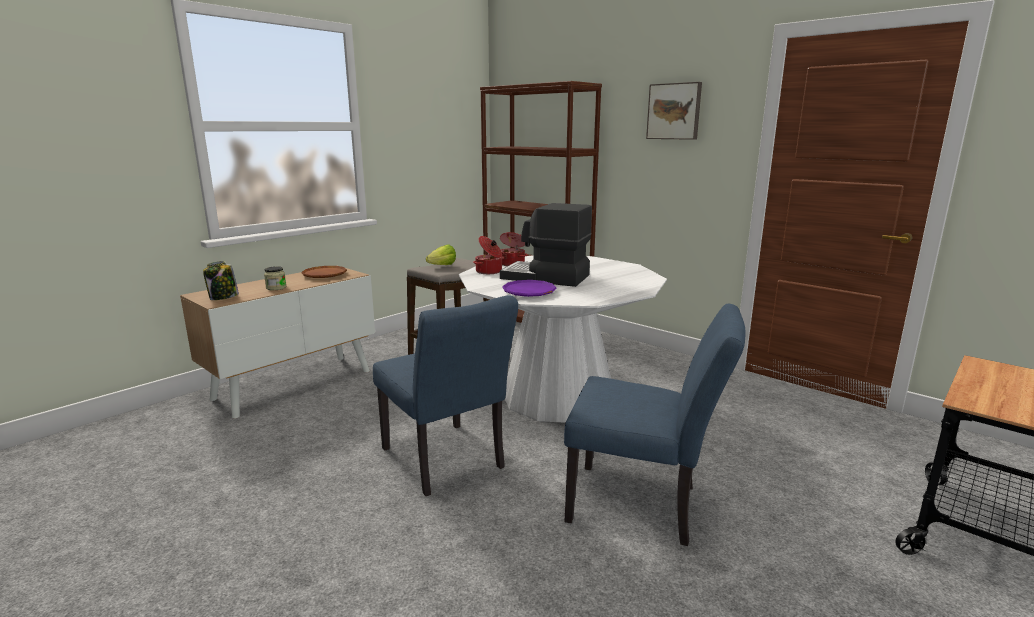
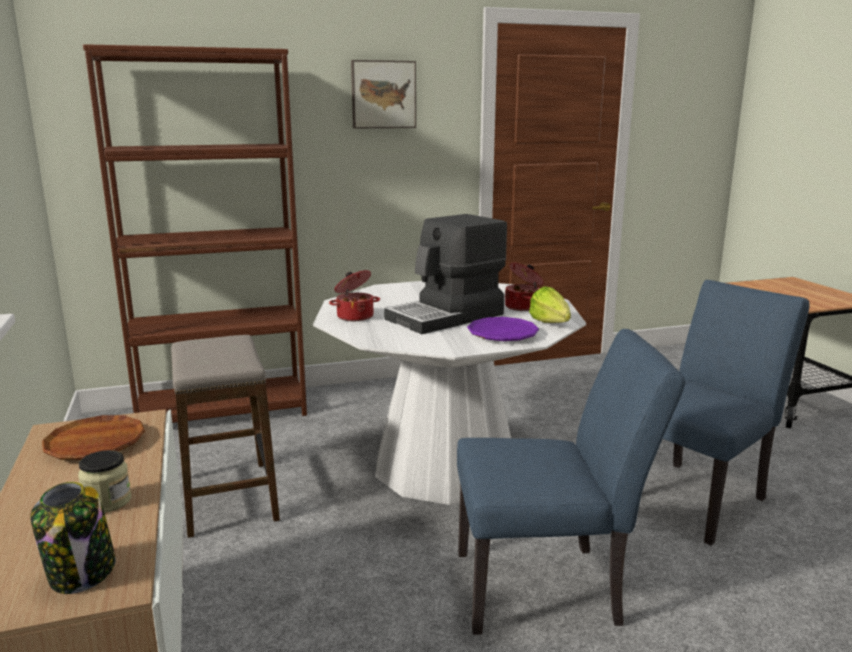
camera: 60 degrees left, 0 degrees up
(439, 266) = (208, 359): lettuce -> lettuce (552, 325)
(489, 272) = (376, 332): cooking pot -> cooking pot (523, 307)

